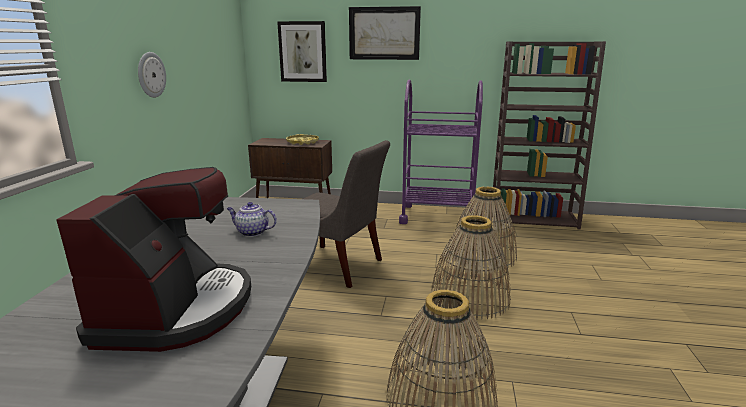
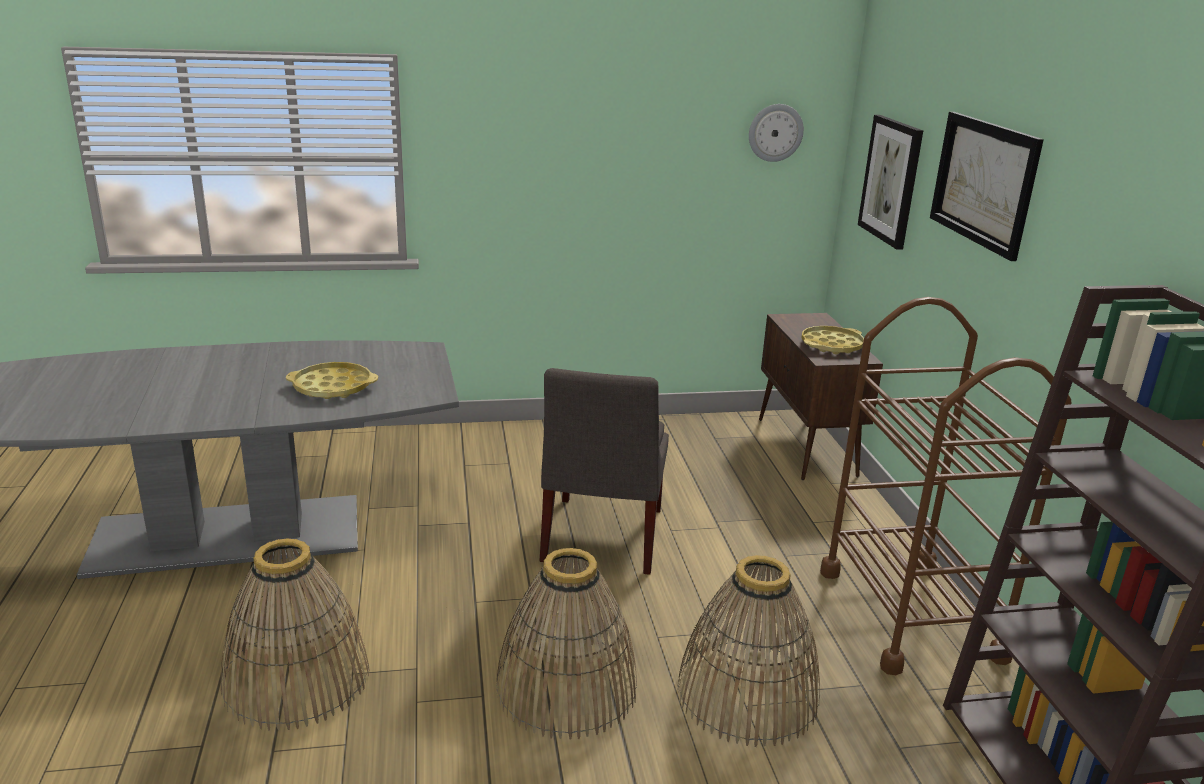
camera: 70 degrees right, 5 degrees up
(151, 75) = (557, 179): wall clock -> wall clock (775, 132)
(177, 309) = (164, 395): coffee machine -> none
(252, 232) = (333, 387): teapot -> yellow tray
(437, 216) = (909, 613): purple cart -> brown cart

